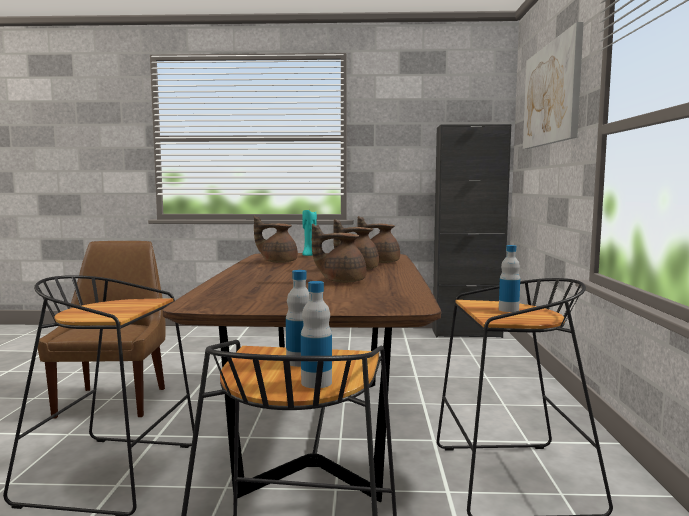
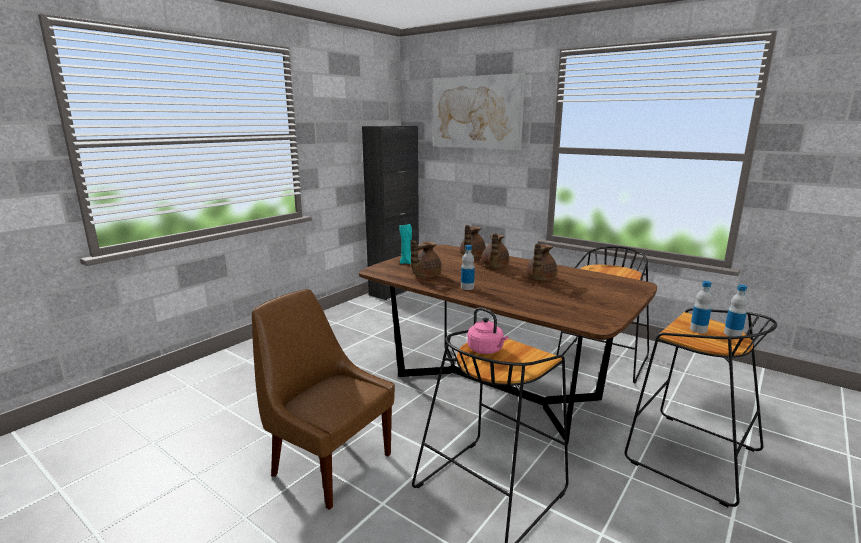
camera: 55 degrees left, 10 degrees up
(119, 303) = (486, 350): none -> pink kettle
(508, 310) = (610, 270): bottle -> bottle (467, 287)

